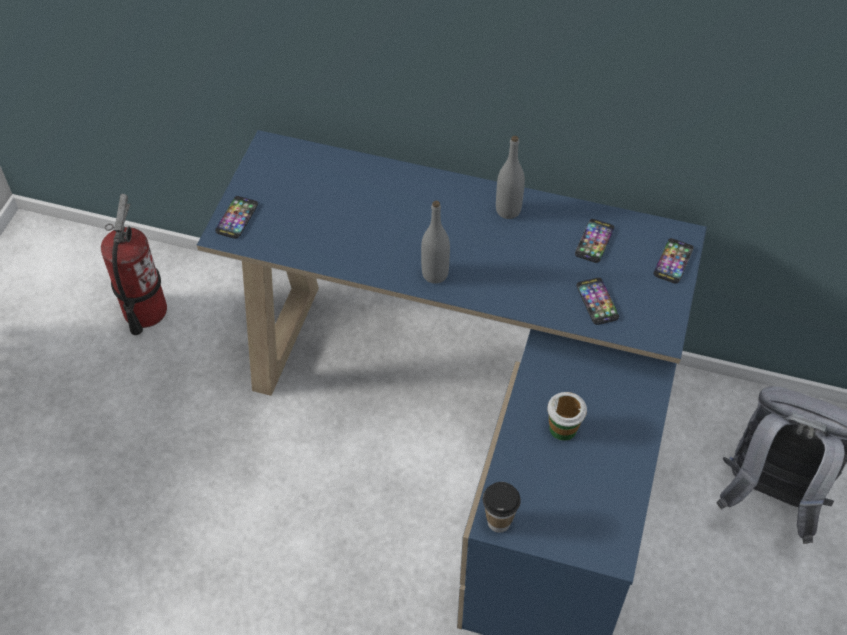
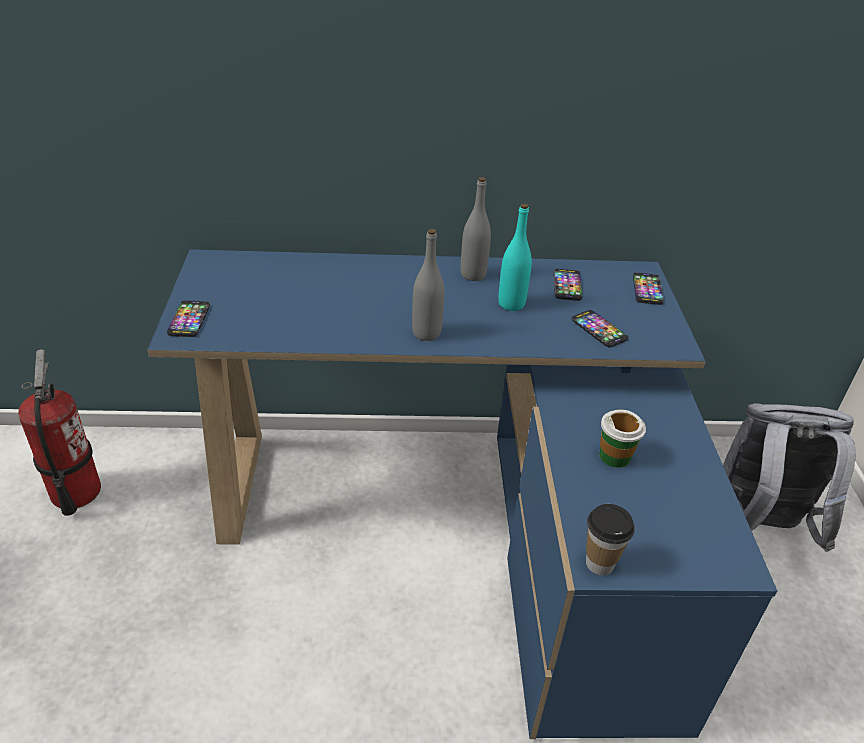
camera: 20 degrees left, 15 degrees down
(528, 254) = (511, 304): none -> turquoise bottle

